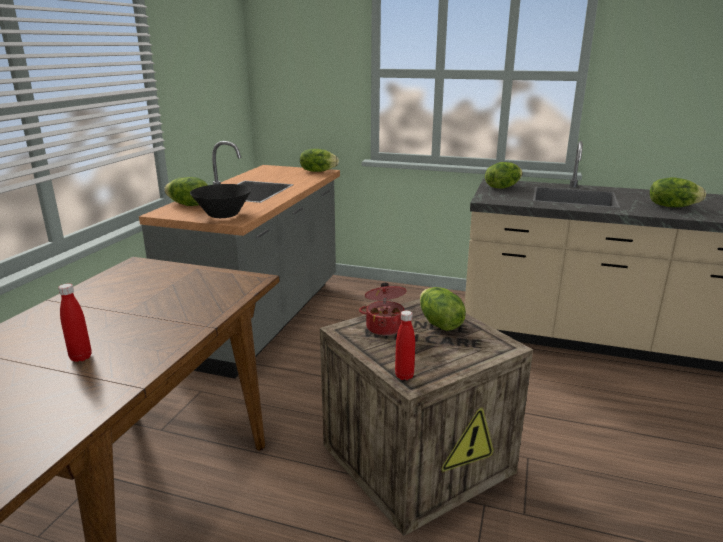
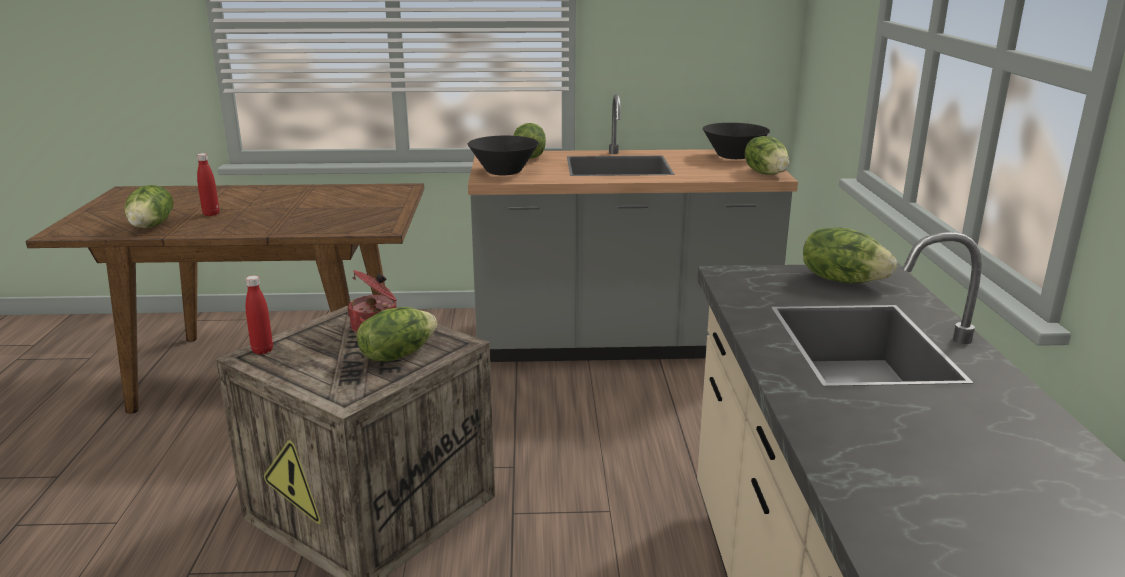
camera: 70 degrees right, 0 degrees up
(272, 170) = (733, 156): none -> black bowl
(672, 206) = (918, 450): lettuce -> lettuce (152, 226)

